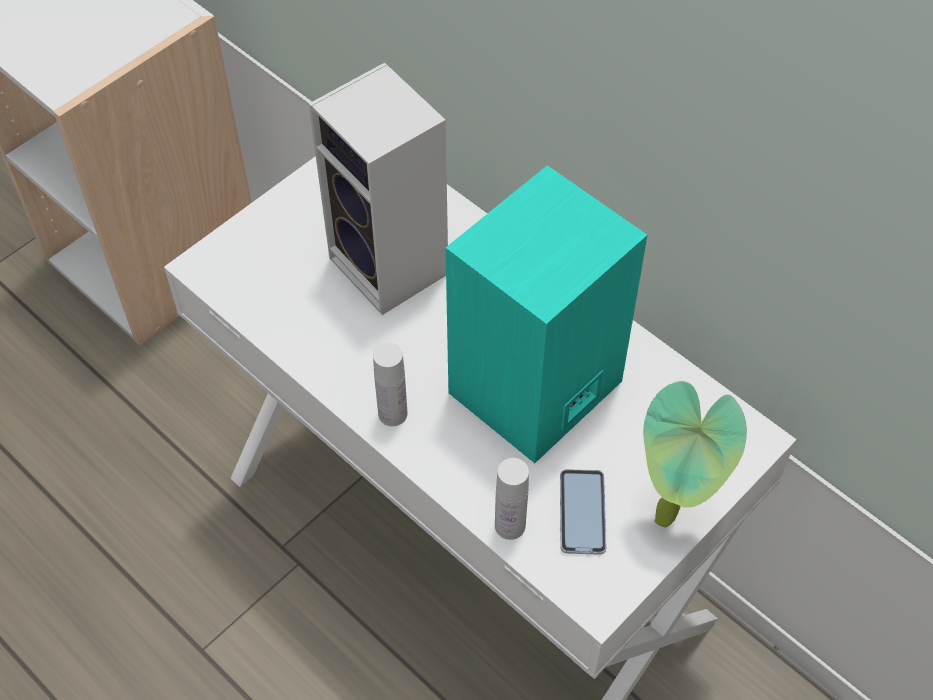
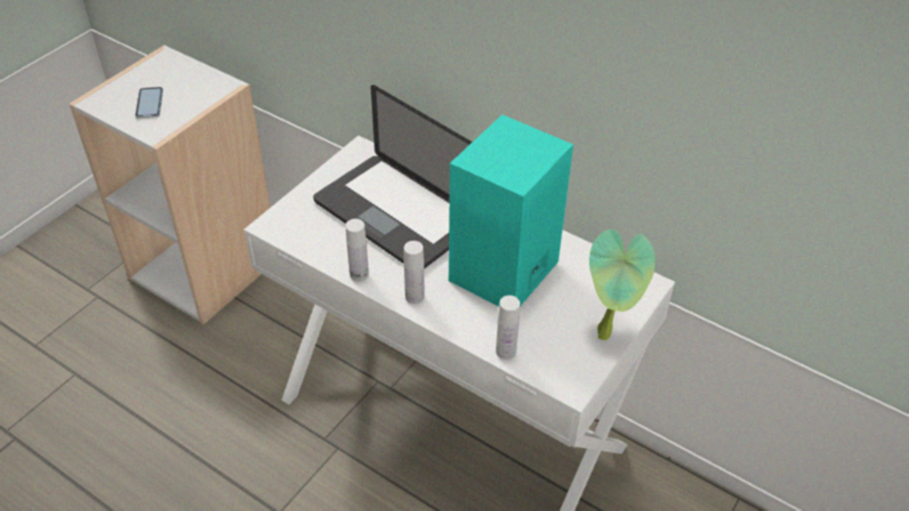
camera: 10 degrees left, 10 degrees down
(318, 365) = (359, 274): none -> white bottle
(393, 267) = (396, 214): speaker -> laptop
(582, 512) = (550, 338): phone -> phone (149, 104)

